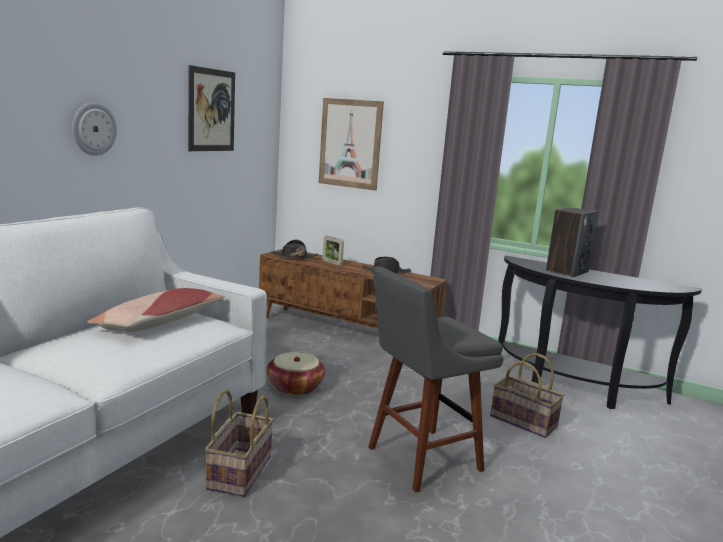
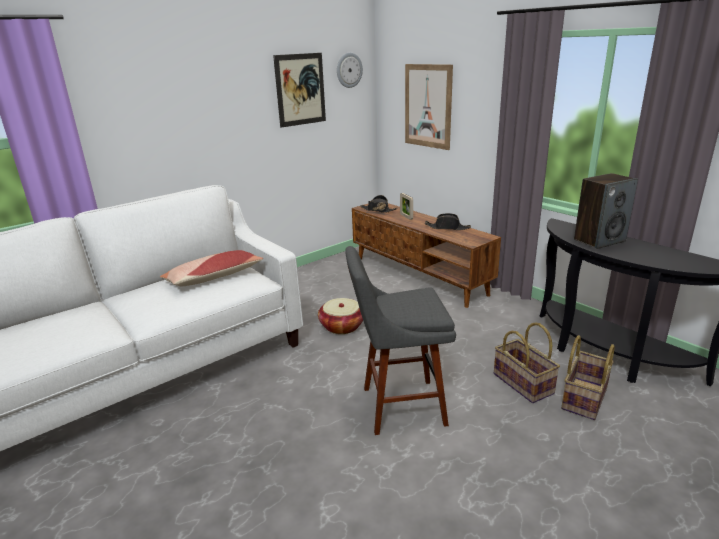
camera: 25 degrees right, 10 degrees up
(93, 129) = (192, 122): wall clock -> wall clock (349, 70)
(239, 471) = (256, 394): basket -> basket (583, 398)

